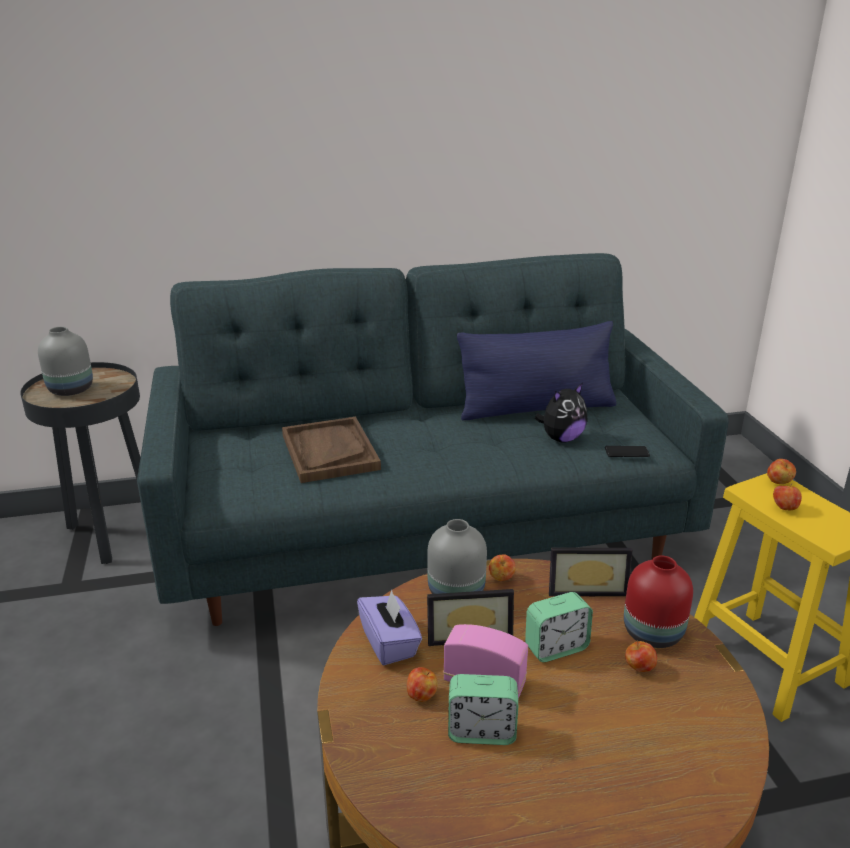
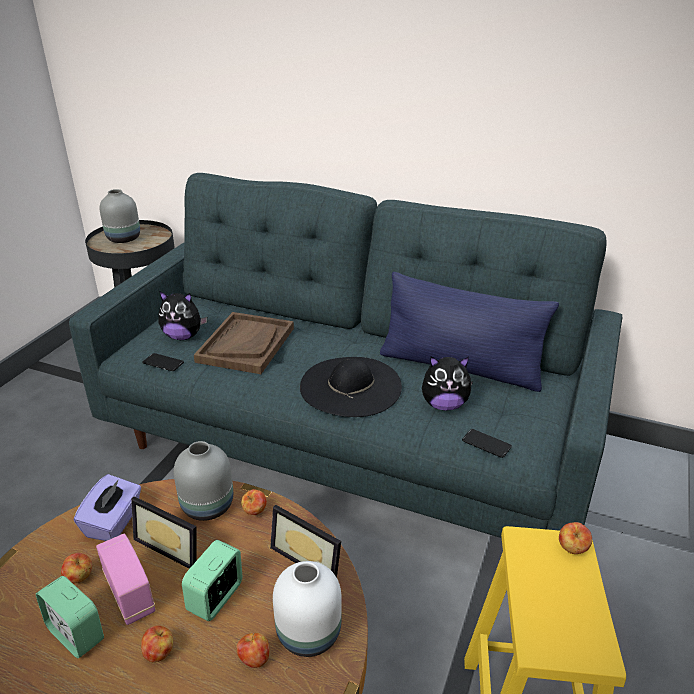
camera: 35 degrees right, 5 degrees up
(249, 467) = (183, 336): none -> plush toy
(267, 494) = (163, 363): none -> phone
(473, 450) = (351, 386): none -> black hat
(556, 648) = (216, 597): alarm clock -> alarm clock turned 105 degrees clockwise
(654, 633) = (310, 635): red vase -> white vase
(784, 508) = (537, 580): apple -> apple (159, 653)

